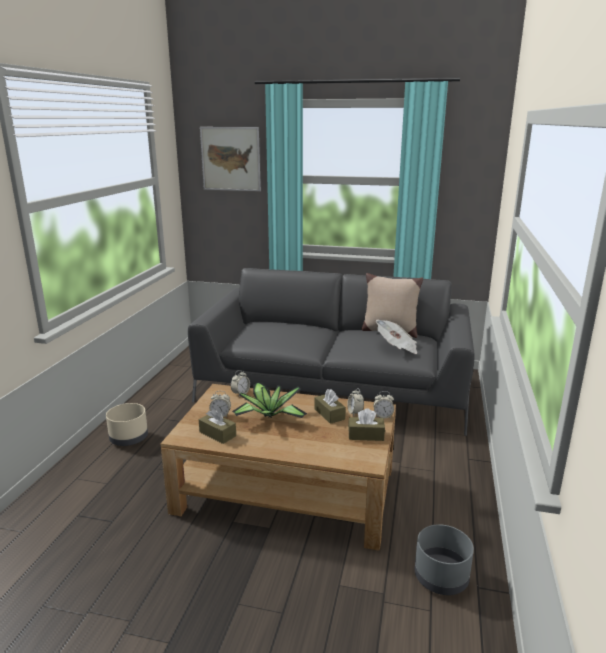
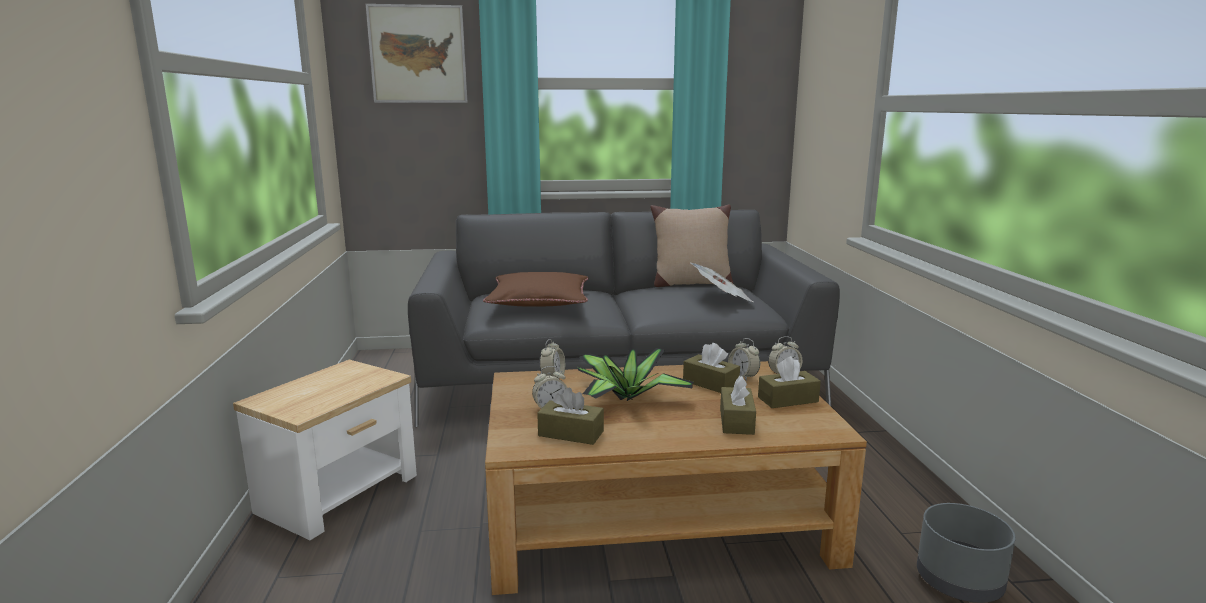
camera: 20 degrees left, 5 degrees down
(129, 438) = (339, 495): beige planter -> side table
(276, 333) = (539, 300): none -> brown pillow
(318, 444) = (736, 421): none -> brown tissue box

